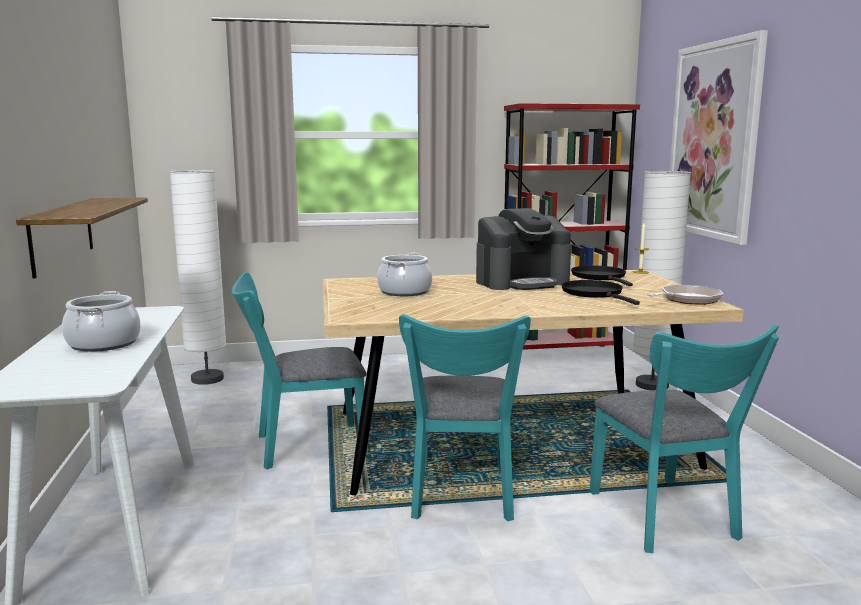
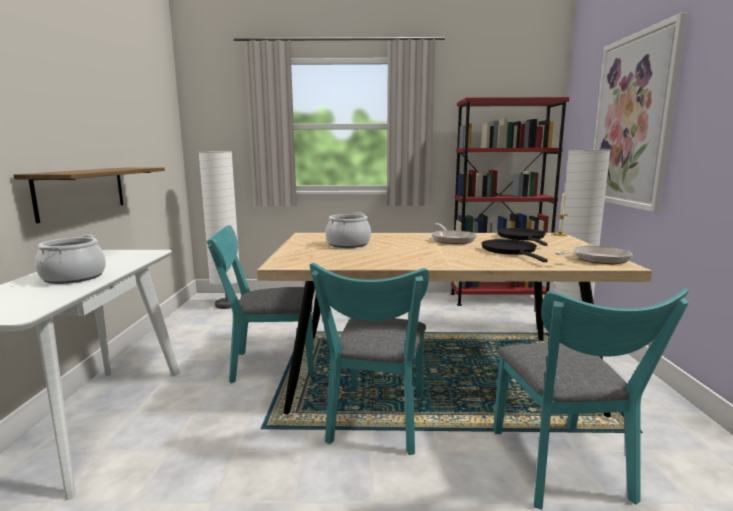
camera: 10 degrees right, 0 degrees up
(522, 282) = (452, 239): coffee machine -> frying pan

